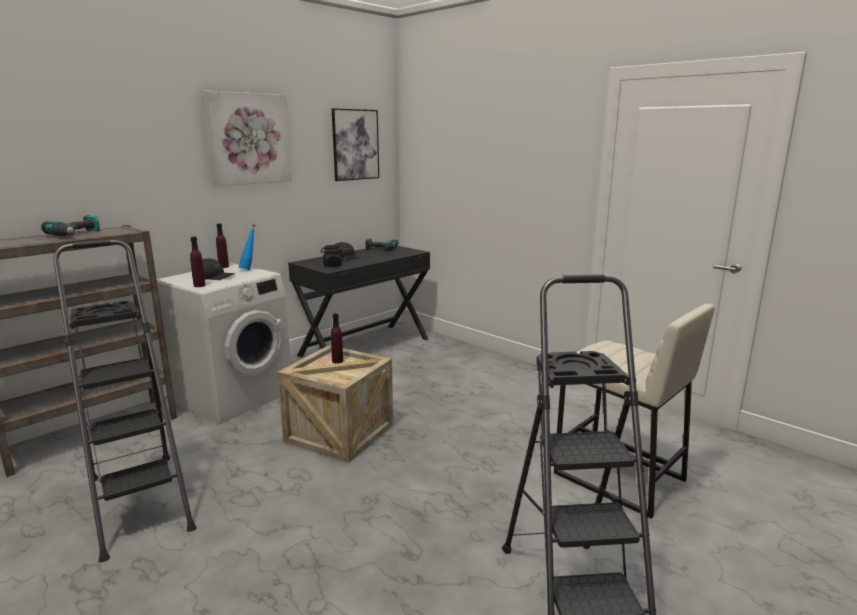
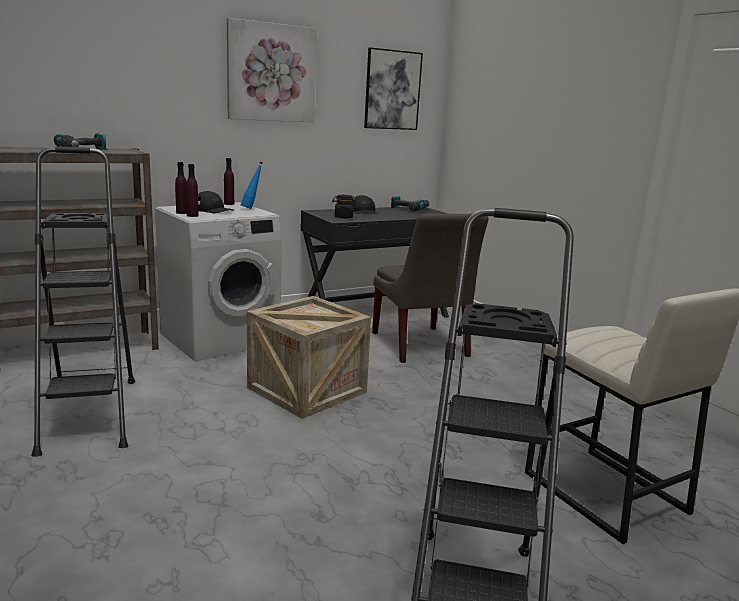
camera: 15 degrees right, 0 degrees up
(337, 361) = (314, 312): purple bottle -> purple bottle (181, 212)
(417, 371) = (420, 346): none -> grey chair

